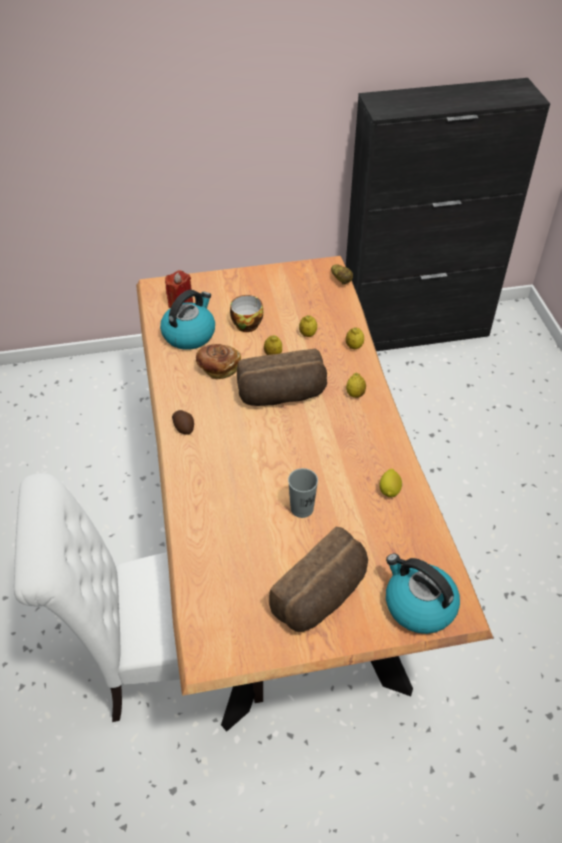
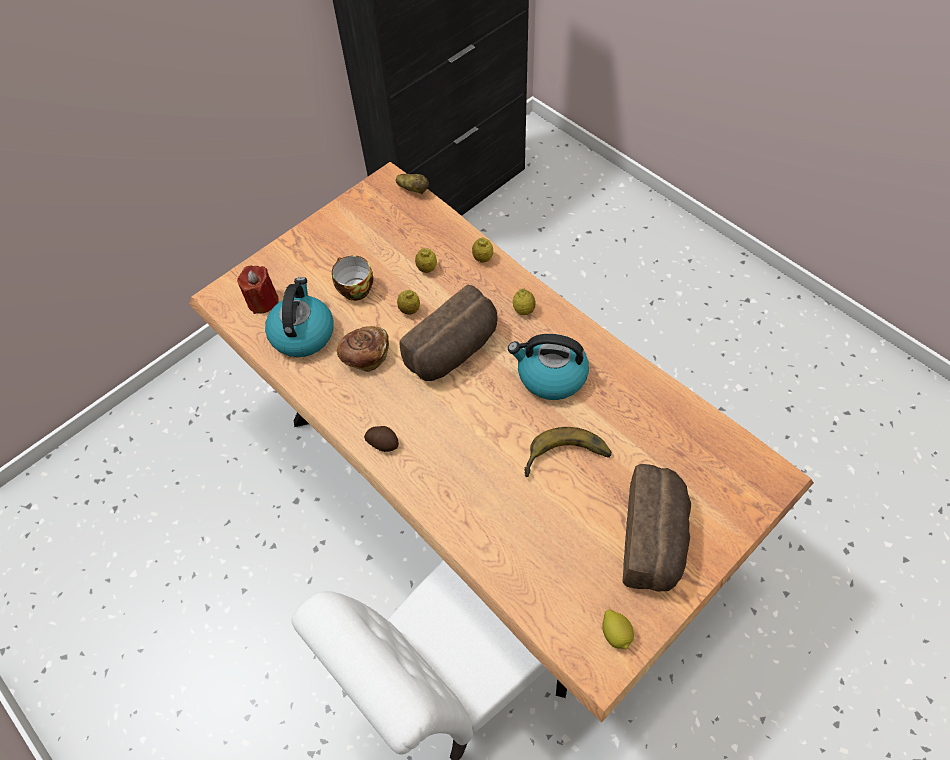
camera: 30 degrees left, 10 degrees up
(302, 508) = (567, 461): grey cup -> banana
(389, 490) = (631, 393): lemon -> lemon (616, 633)
(418, 605) = (740, 493): kettle -> kettle (550, 375)

